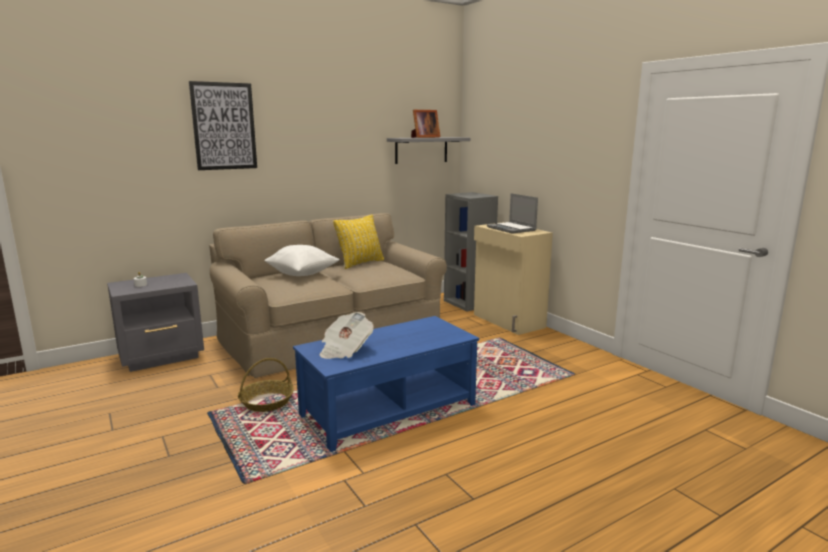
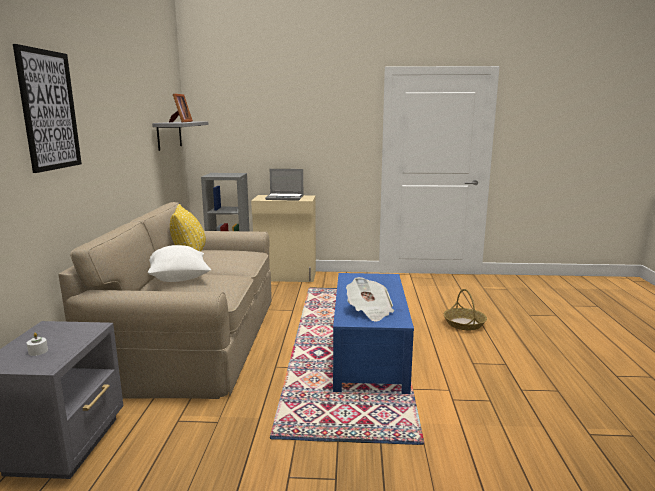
camera: 55 degrees left, 0 degrees up
(267, 402) = (288, 401): basket -> basket (464, 324)

